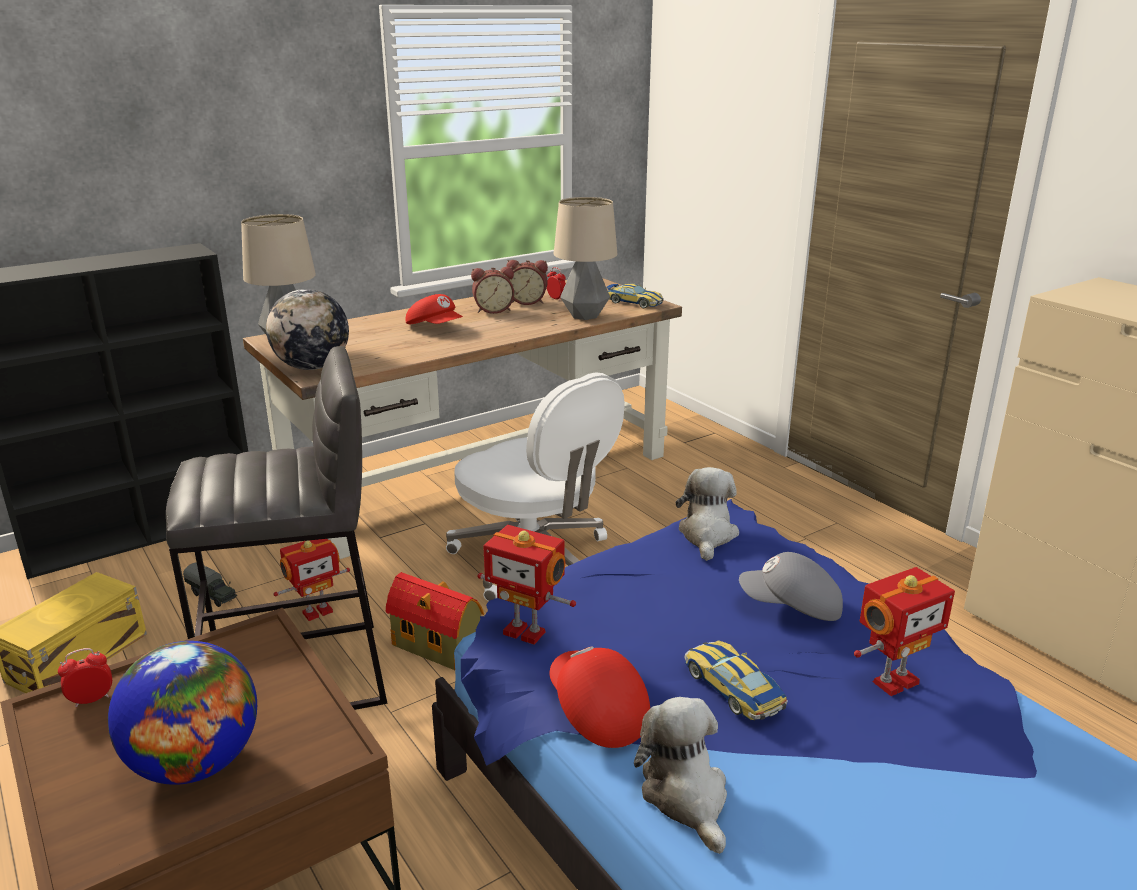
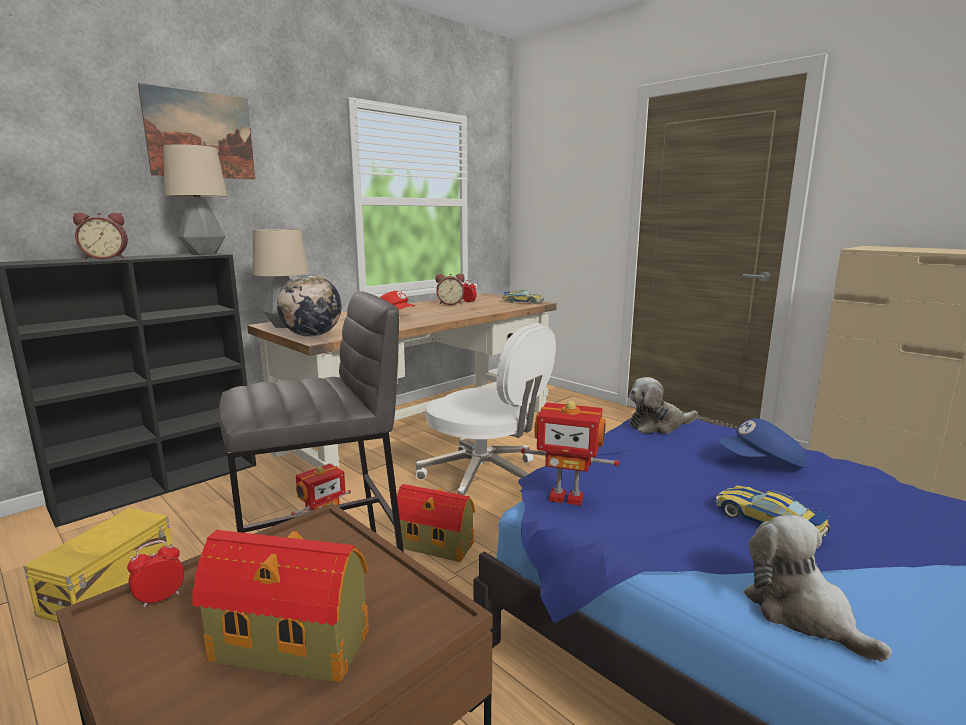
camera: 10 degrees left, 10 degrees down
(175, 88) = (200, 135): none -> picture
(196, 763) = (294, 647): globe -> toy house
(213, 595) = (230, 525): toy truck -> none
(493, 310) = (429, 307): alarm clock -> alarm clock (106, 258)
(585, 316) = (496, 308): table lamp -> table lamp (204, 254)
(596, 712) = (670, 551): red cap -> none
(707, 535) = (658, 425): plush toy -> plush toy turned 105 degrees counterclockwise
(791, 607) = (761, 463): grey cap -> blue cap
(893, 681) = (881, 505): toy robot -> none

